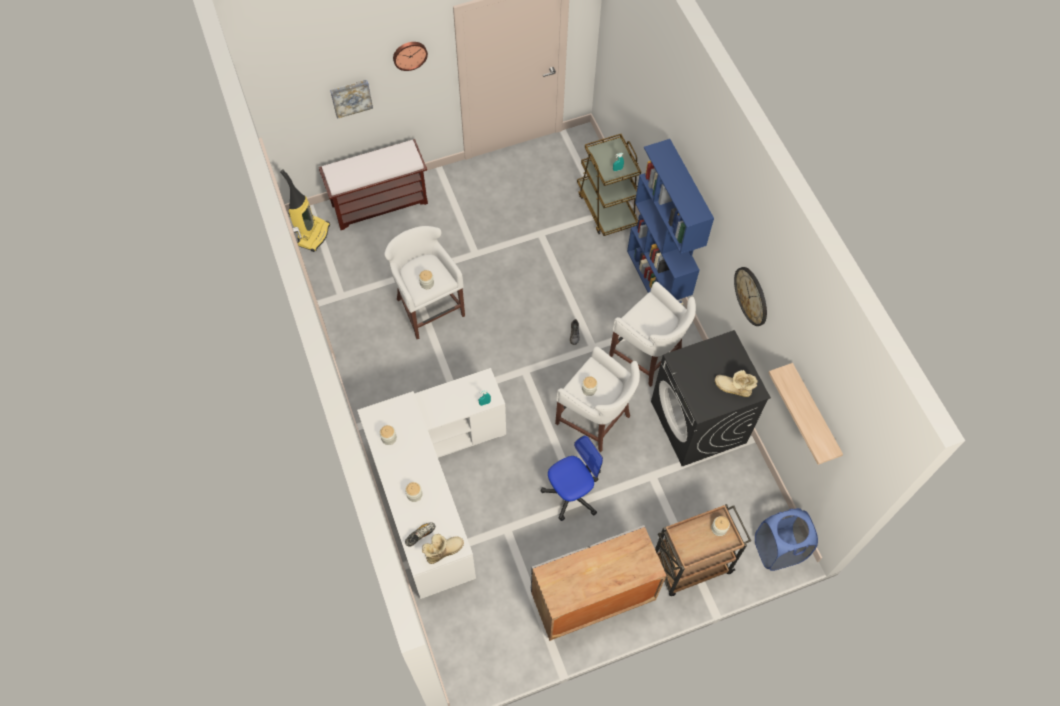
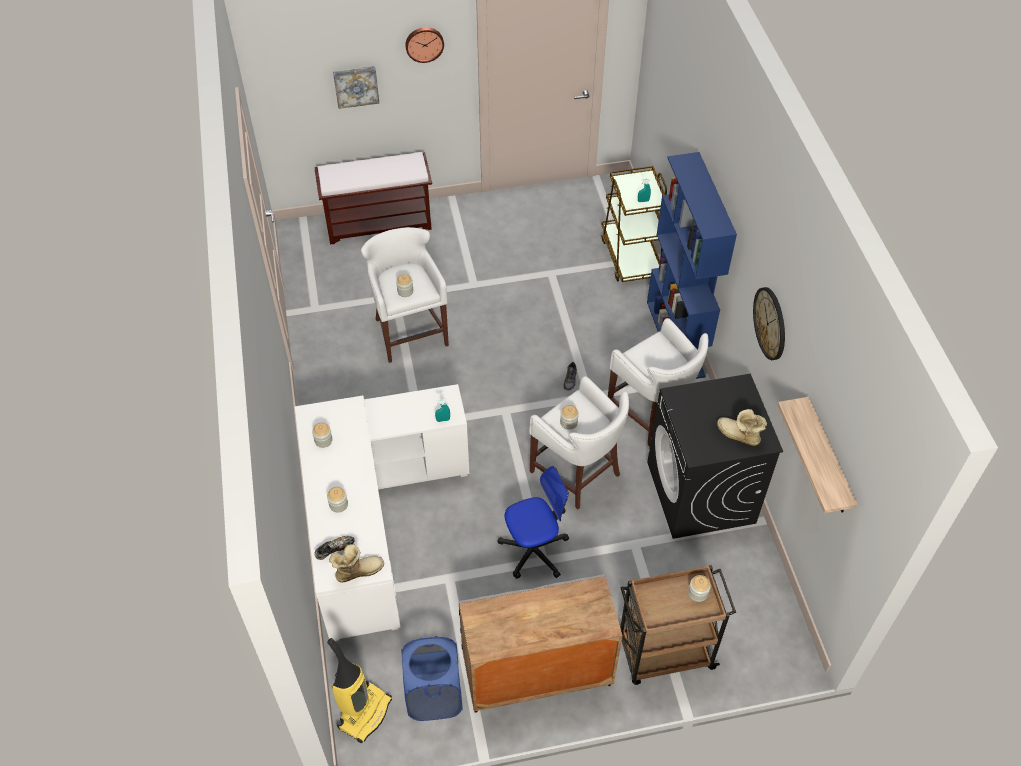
camera: 10 degrees right, 10 degrees down
(313, 234) = (299, 245): vacuum cleaner -> vacuum cleaner (364, 712)
(778, 550) = (777, 651): blue laundry basket -> blue laundry basket (434, 696)

